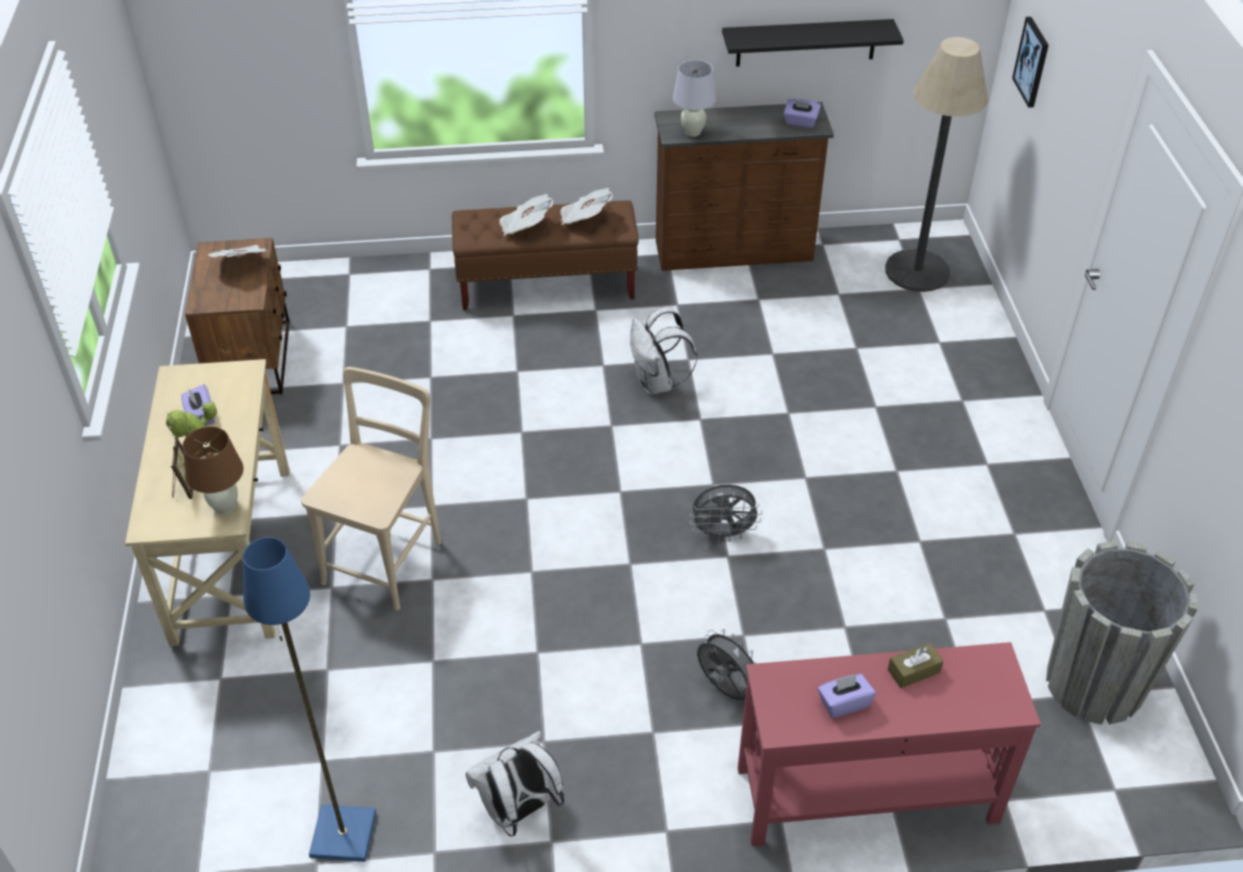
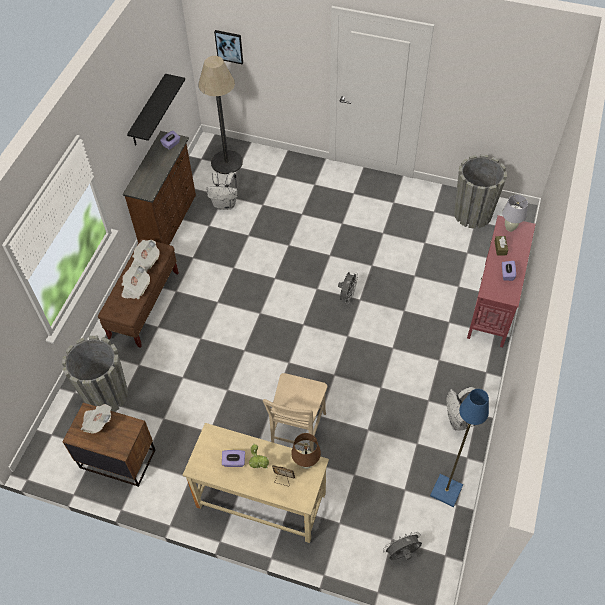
camera: 65 degrees left, 10 degrees up
(359, 306) = (106, 395): none -> grey planter
(386, 557) = (297, 431): beige chair -> beige chair turned 120 degrees counterclockwise
(657, 383) = (242, 285): white backpack -> white backpack (225, 204)
(692, 132) = (151, 186): white table lamp -> white table lamp (509, 228)
(725, 690) = (428, 327): grey fan -> grey fan (402, 554)

